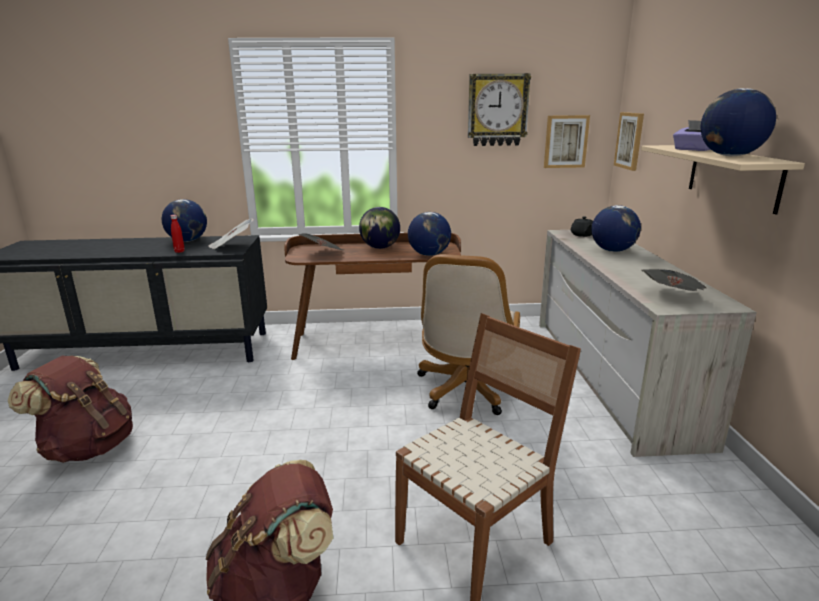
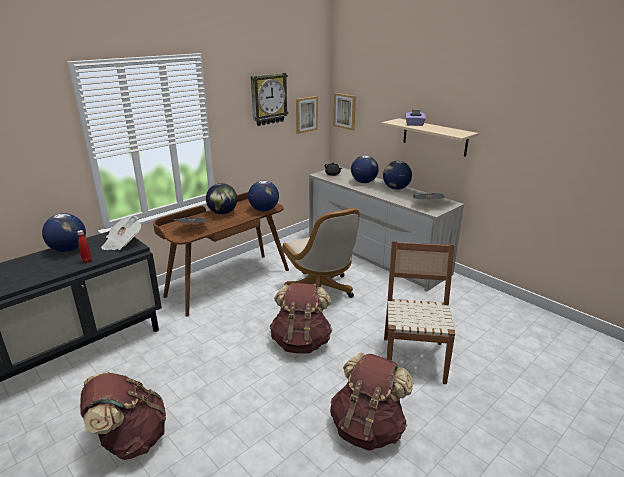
camera: 40 degrees left, 5 degrees up
(358, 438) = (301, 342): none -> brown backpack
(729, 156) = (442, 130): globe -> globe (396, 188)

